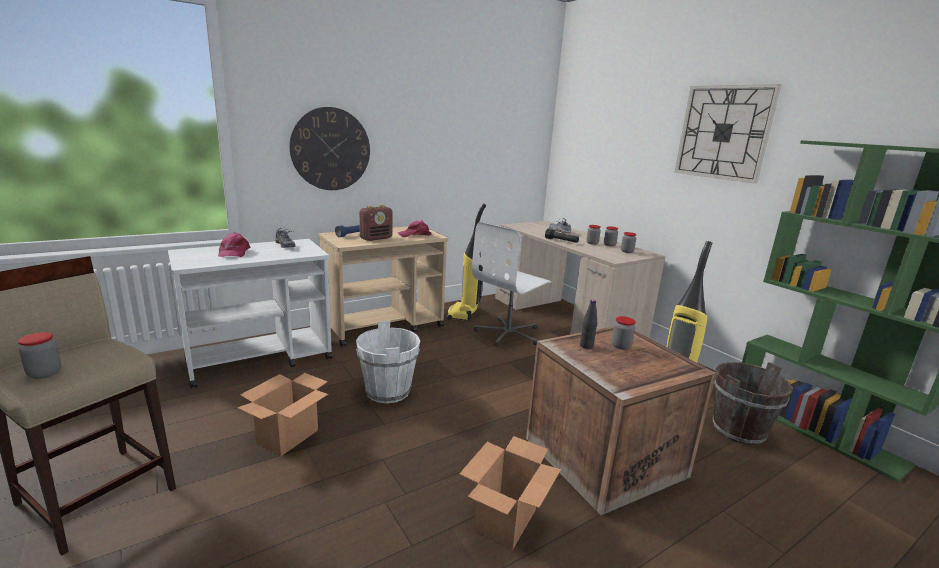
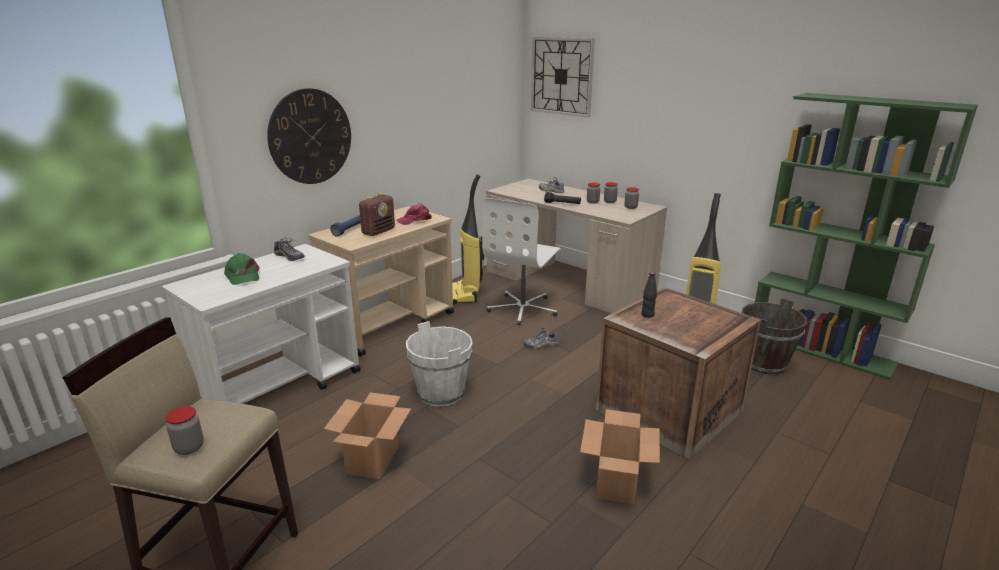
camera: 15 degrees left, 5 degrees up
(233, 252) = (242, 276): pink cap -> green cap
(506, 367) = (540, 345): none -> shoe
(621, 346) = (675, 309): jar -> none
(723, 132) = (715, 83): wall clock -> wall clock (561, 76)

